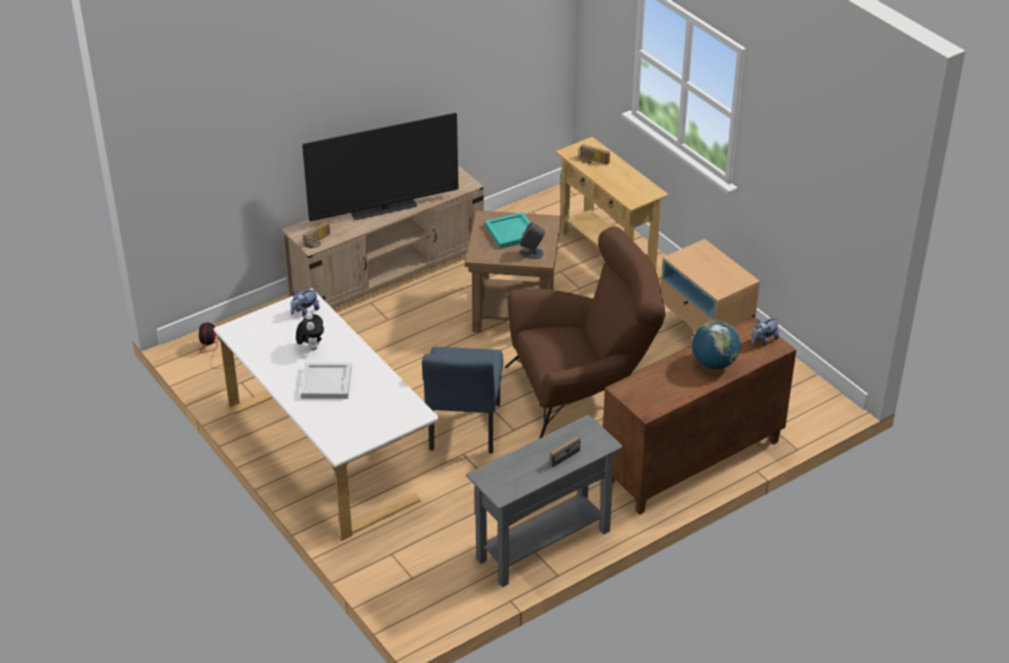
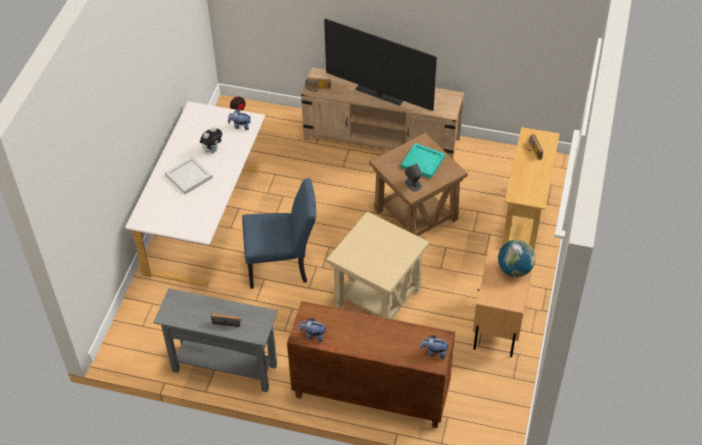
camera: 50 degrees right, 10 degrees up
(463, 432) = (283, 266): blue chair -> blue chair turned 150 degrees counterclockwise
(583, 391) = (377, 297): brown armchair -> beige side table
(657, 402) = (313, 335): none -> plush toy
(714, 363) = (382, 340): globe -> globe (514, 269)

